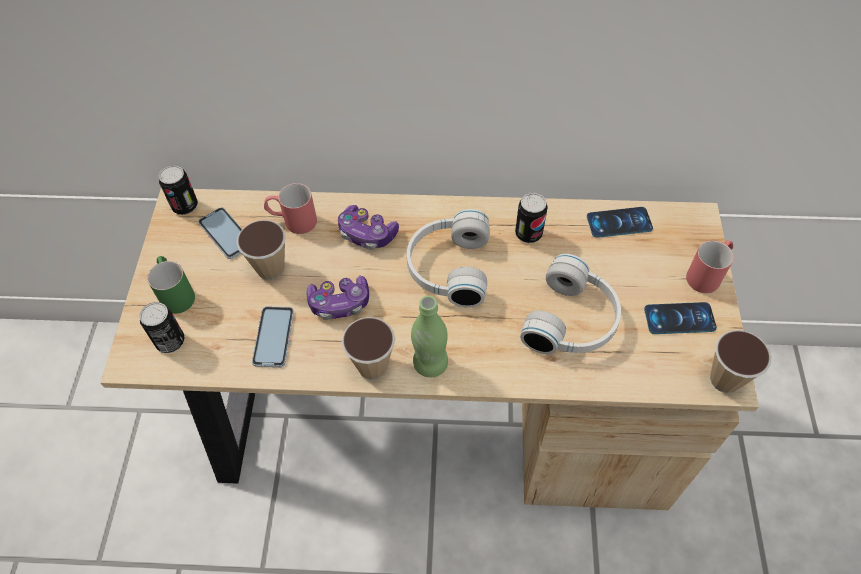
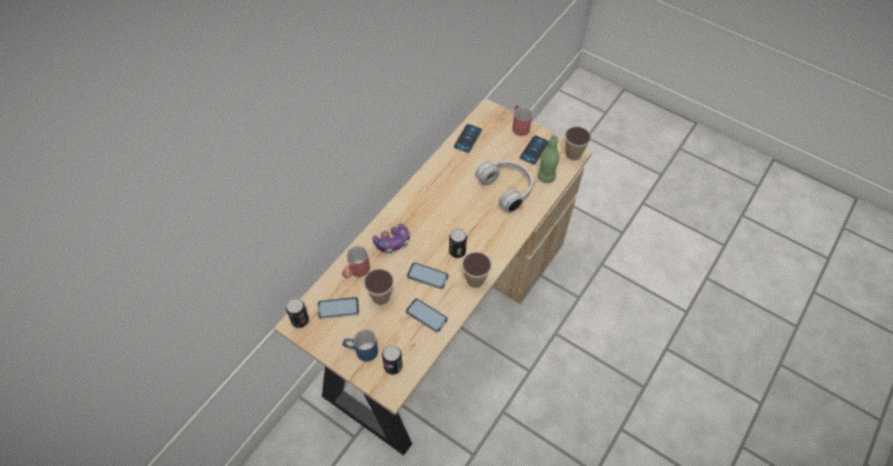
camera: 60 degrees left, 0 degrees up
(175, 292) = (361, 350): green mug -> blue mug
(339, 303) = (427, 276): game controller -> phone
(430, 363) = (490, 256): green bottle -> green bottle (546, 177)
(447, 267) = (440, 219): white headphones -> none
(528, 234) = (446, 176): can -> can (457, 251)

